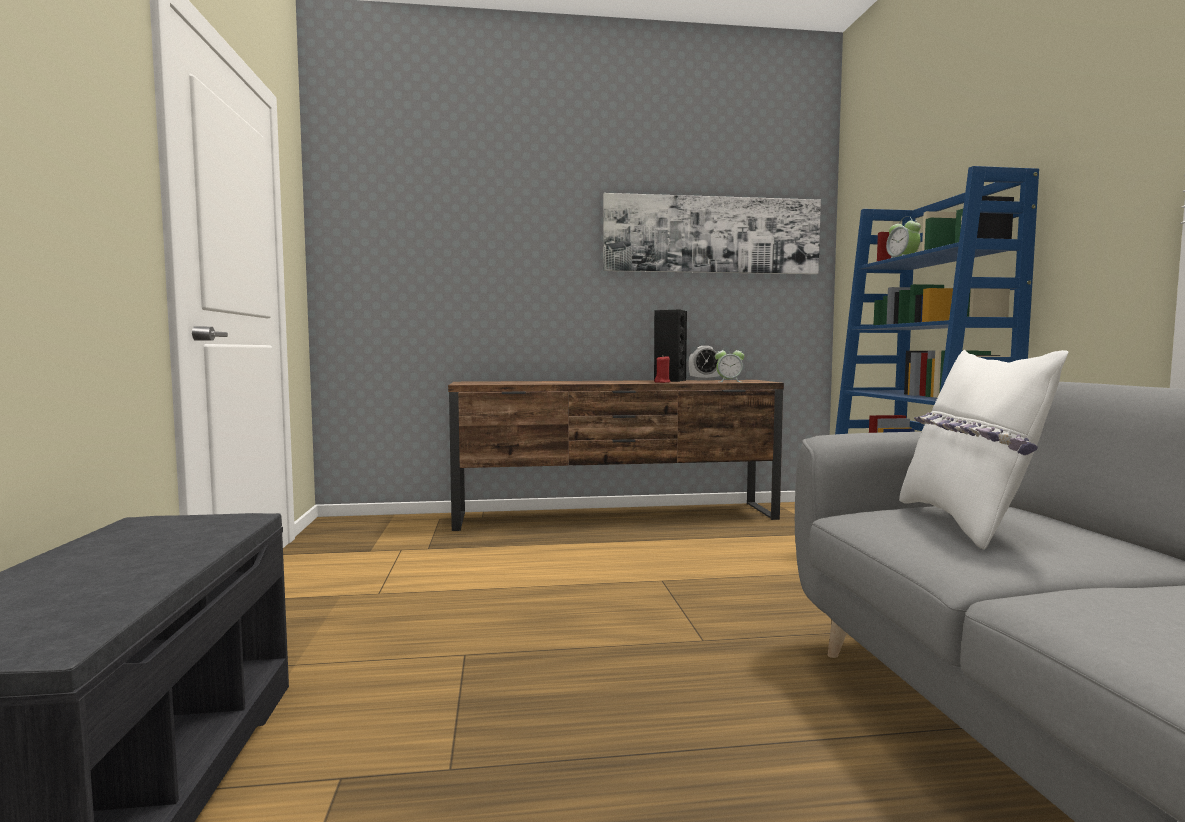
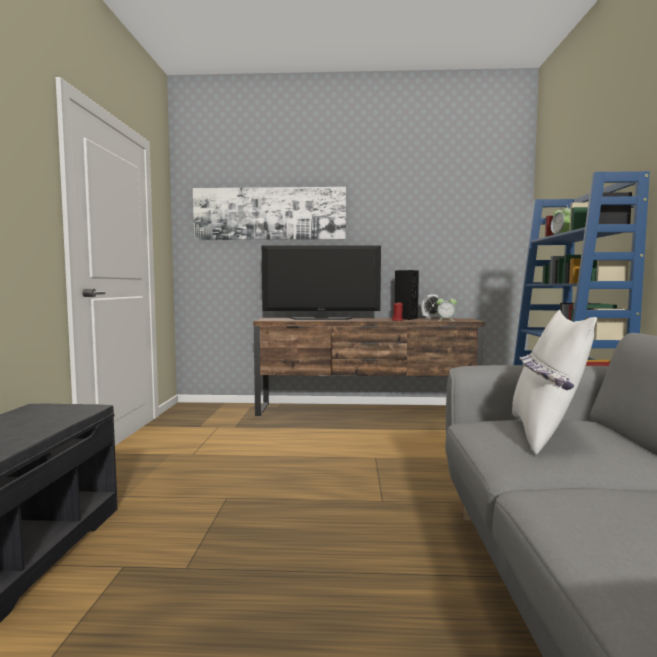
camera: 10 degrees right, 0 degrees up
(548, 382) = (321, 319): none -> television
(712, 235) = (439, 217): picture -> picture (269, 214)

